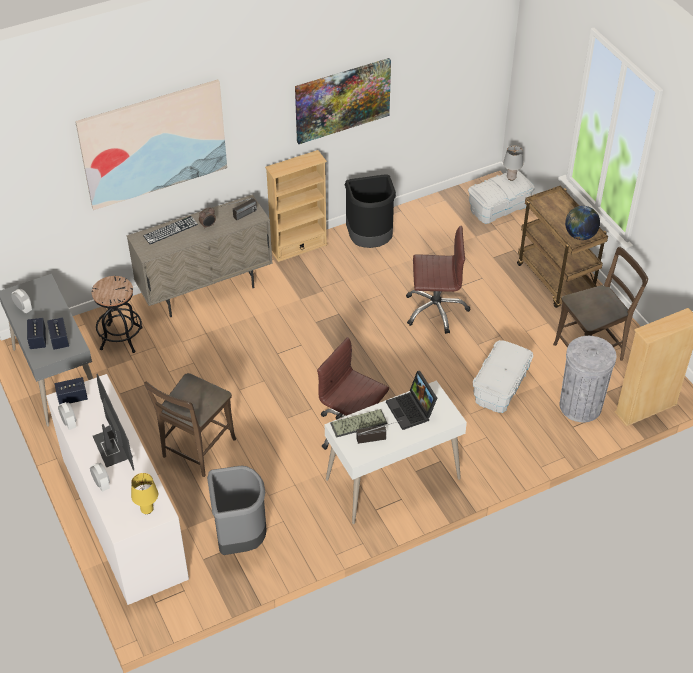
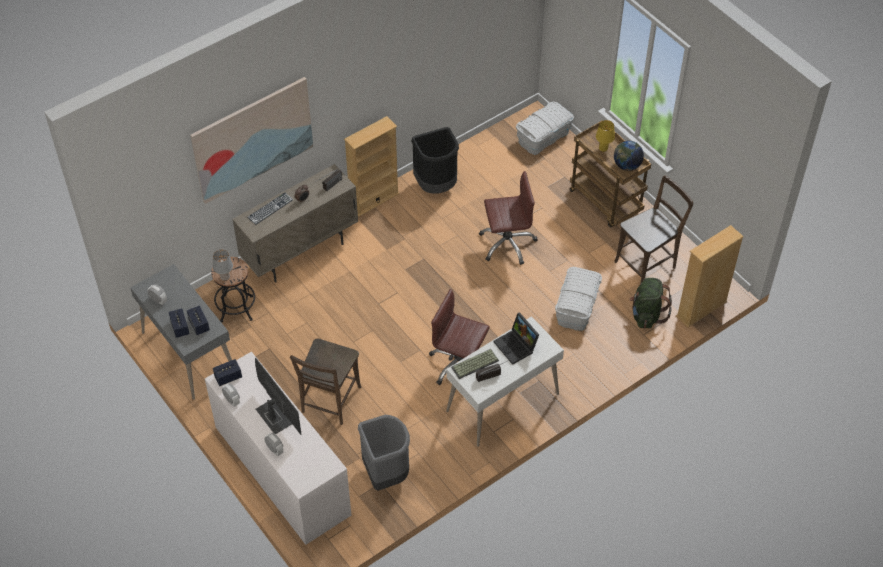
camera: 10 degrees left, 5 degrees up
(147, 509) = (319, 465): yellow table lamp -> yellow table lamp (603, 148)
(342, 100) = (405, 71): picture -> none
(511, 177) = (552, 110): grey table lamp -> grey table lamp (225, 277)
(580, 406) = (647, 314): grey trash can -> green backpack

